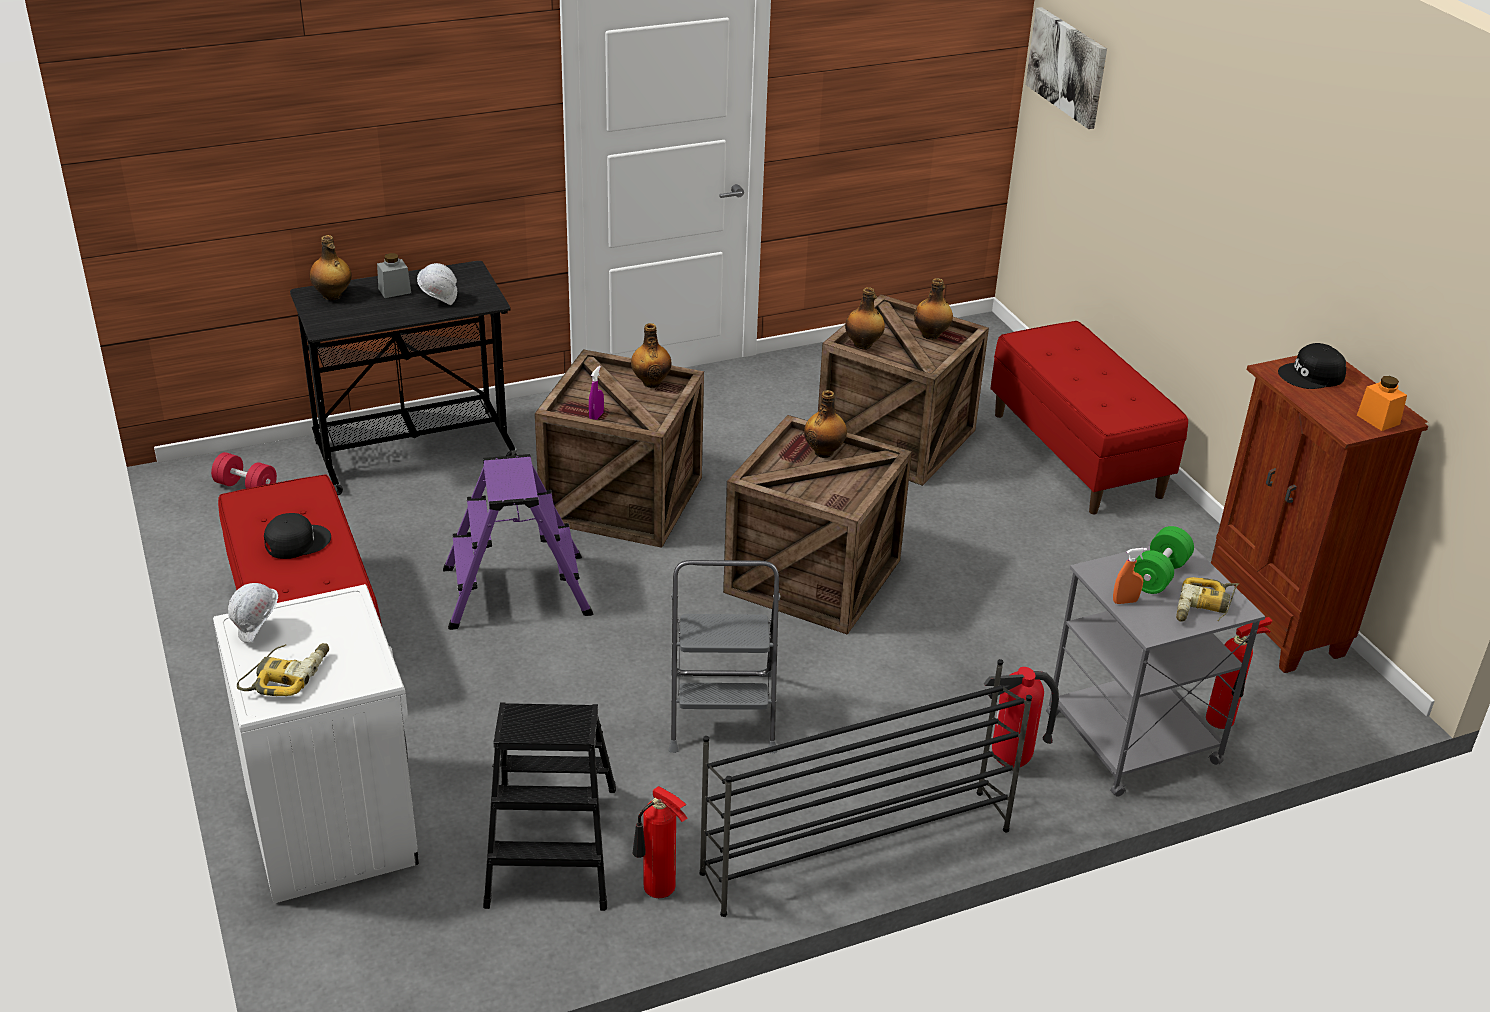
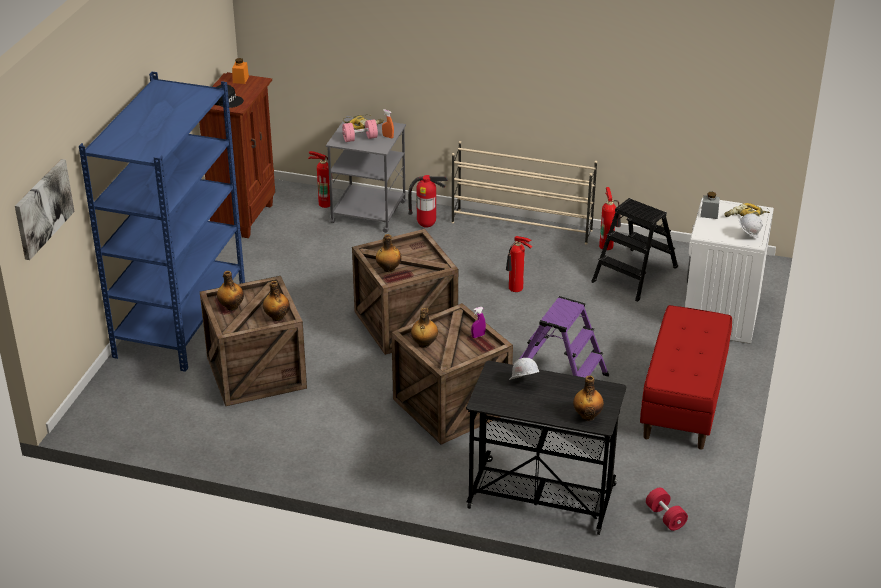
camera: 140 degrees left, 0 degrees up
(296, 541) = (686, 352): black cap -> none
(394, 291) = (545, 403): grey jar -> grey jar (709, 214)
(723, 707) = (516, 289): grey step ladder -> fire extinguisher
(855, 851) = (522, 227): black shoe rack -> beige shoe rack
(1077, 454) = (181, 320): red bench -> blue bookcase
(1158, 575) = (360, 138): green dumbbell -> pink dumbbell

